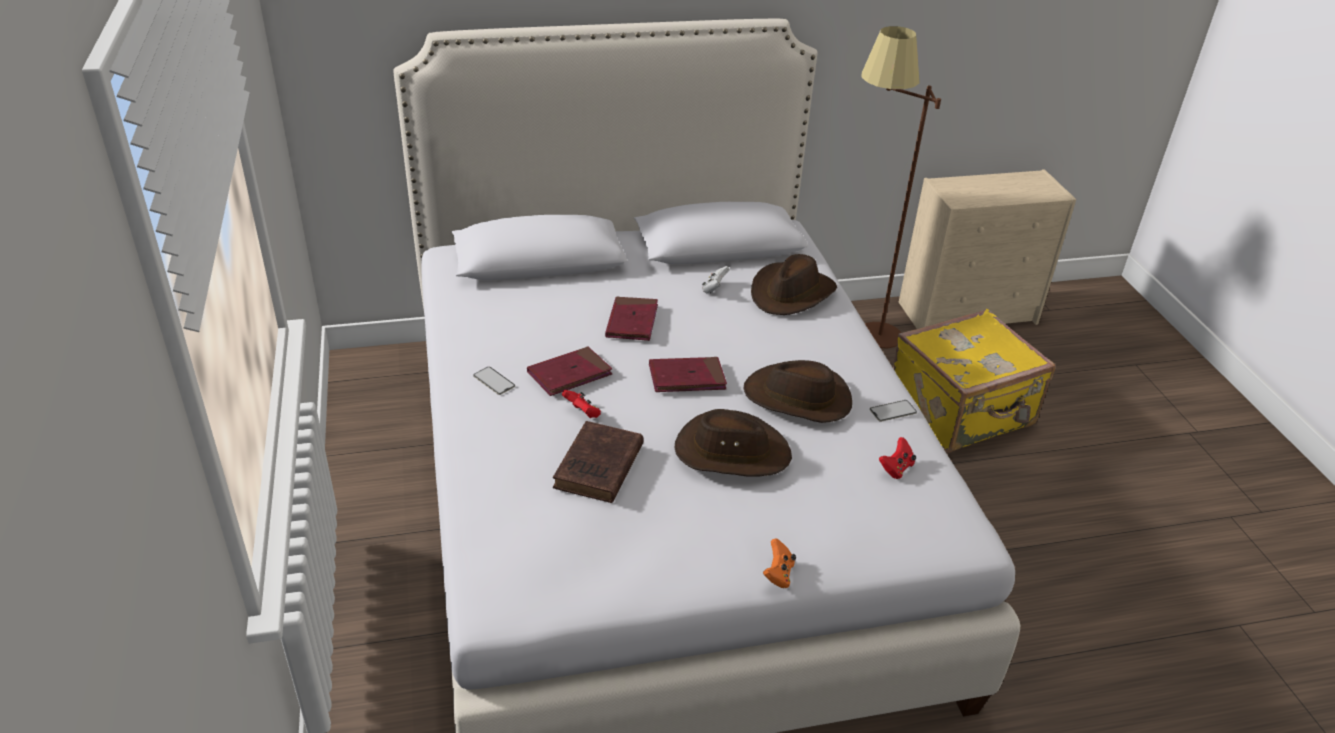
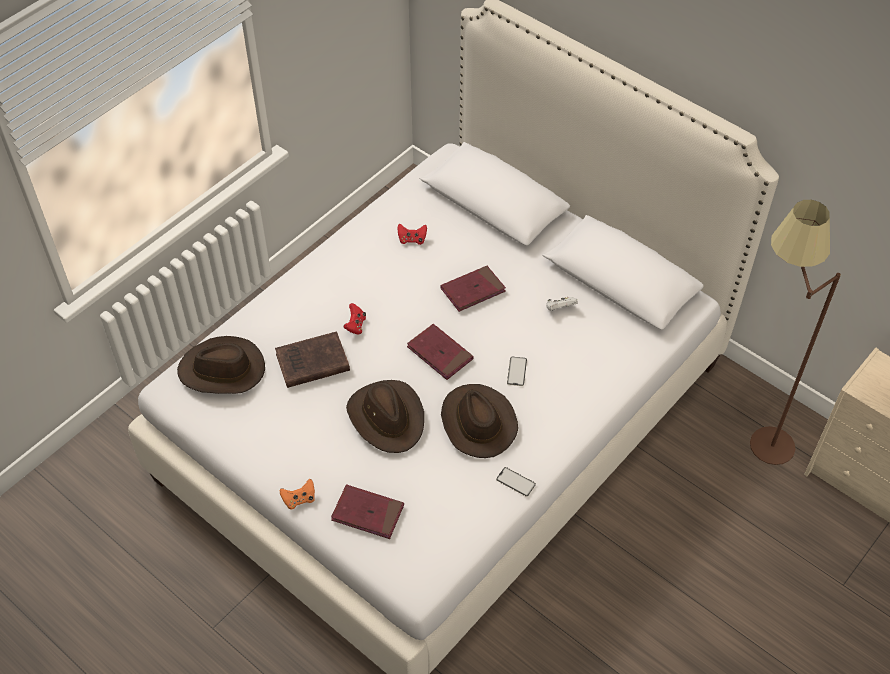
camera: 55 degrees right, 15 degrees up
(494, 381) = (346, 266): phone -> phone (517, 371)
(569, 374) = (386, 296): red book -> red book (368, 513)
(792, 293) = (602, 354): brown hat -> brown hat (222, 371)
(896, 468) = (453, 512): red game controller -> red game controller (412, 239)
(961, 413) = (726, 550): yellow suitcase -> none

